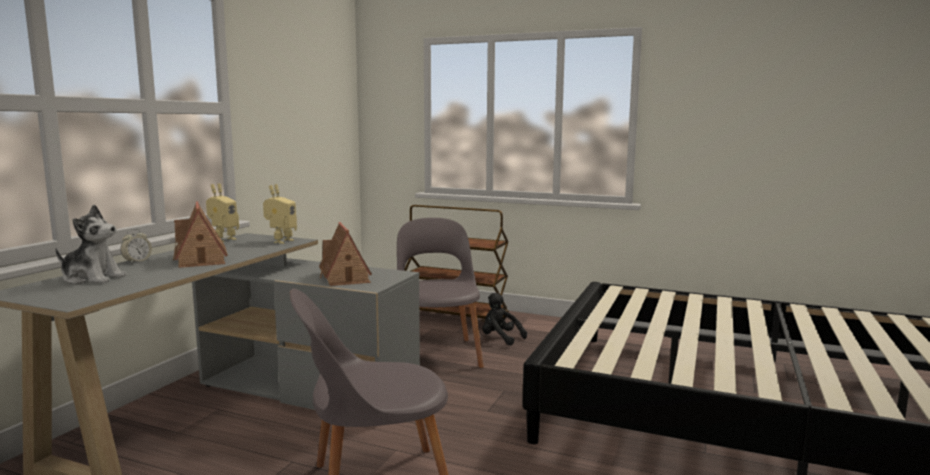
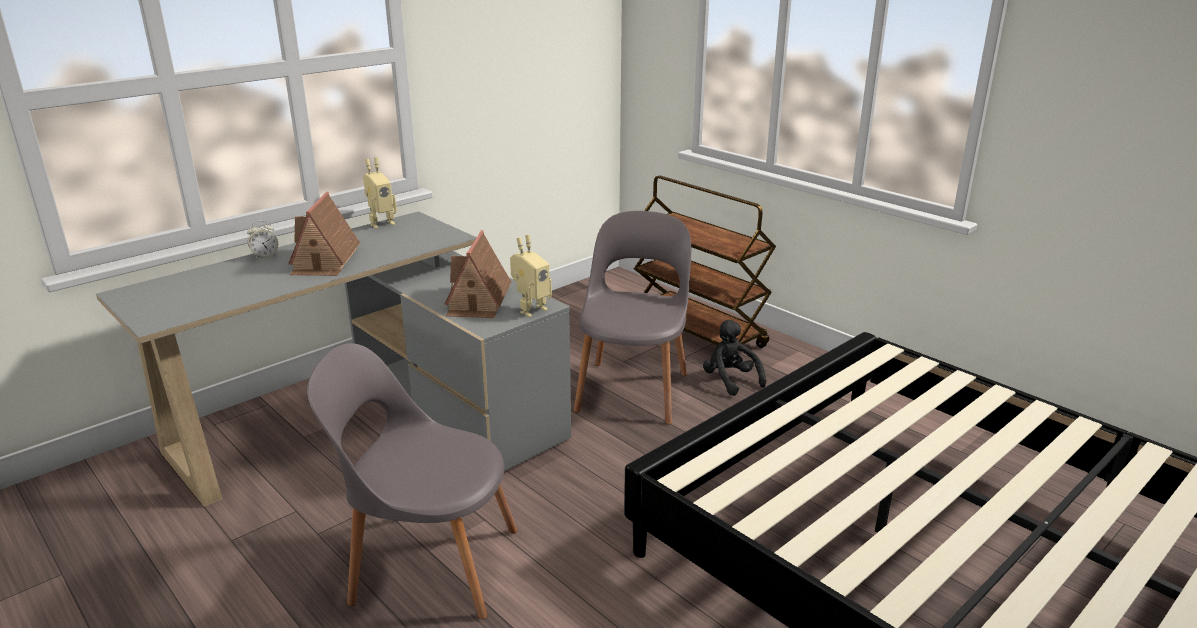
camera: 25 degrees right, 15 degrees up
(92, 278) = (202, 282): plush toy -> none
(281, 241) = (435, 236): toy robot -> toy robot (530, 309)

